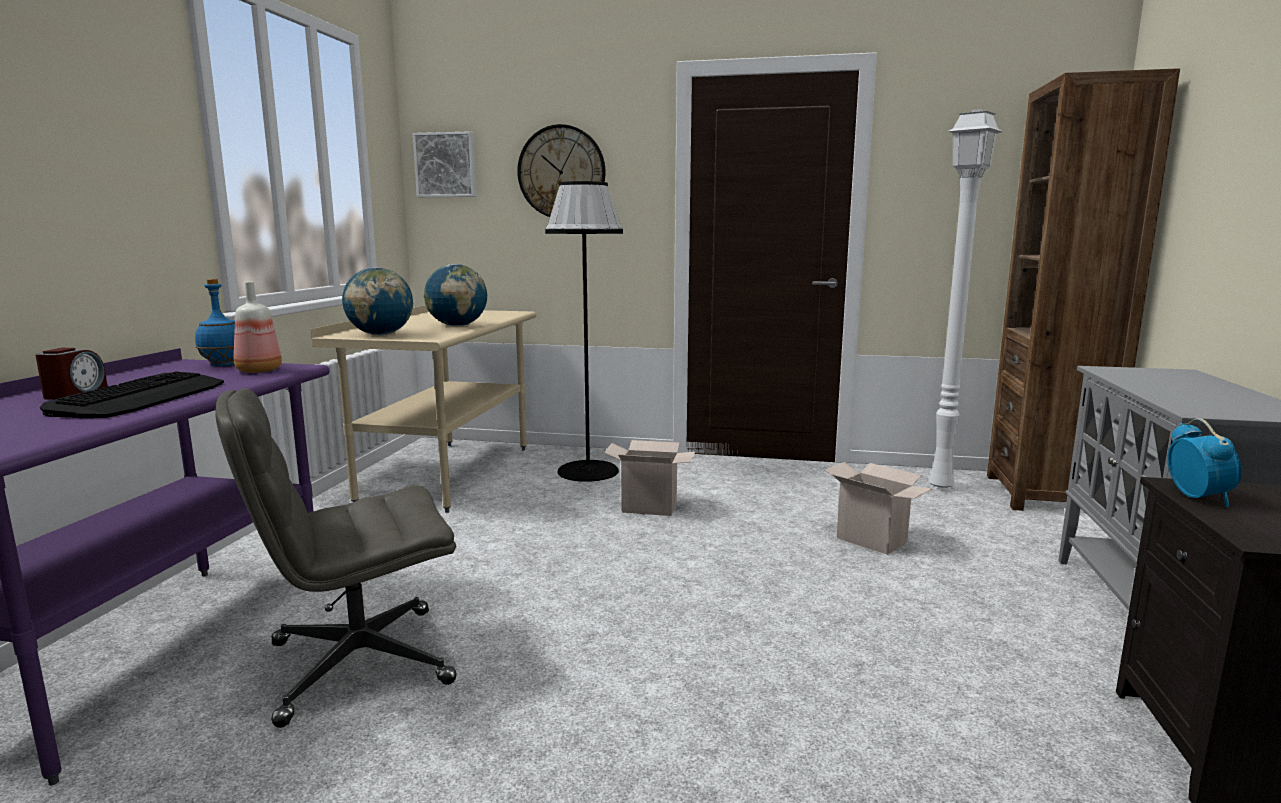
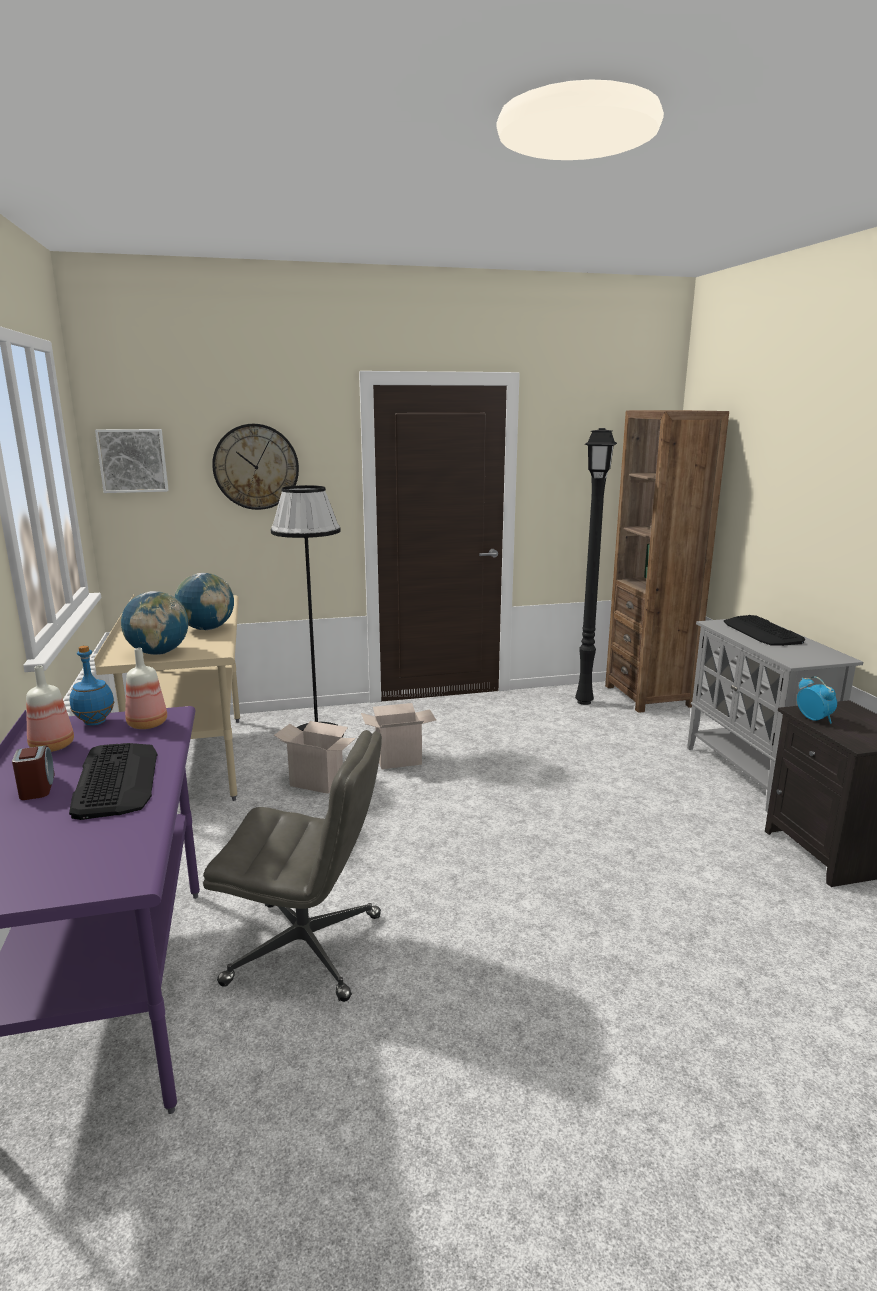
camera: 25 degrees left, 5 degrees up
(153, 374) = (51, 746): none -> bottle
(357, 664) = (307, 949): grey office chair -> grey office chair turned 120 degrees counterclockwise
(874, 540) = (574, 756): cardboard box -> cardboard box (318, 782)
(939, 487) = (583, 701): white floor lamp -> black floor lamp
(1180, 382) = (762, 632): none -> keyboard

